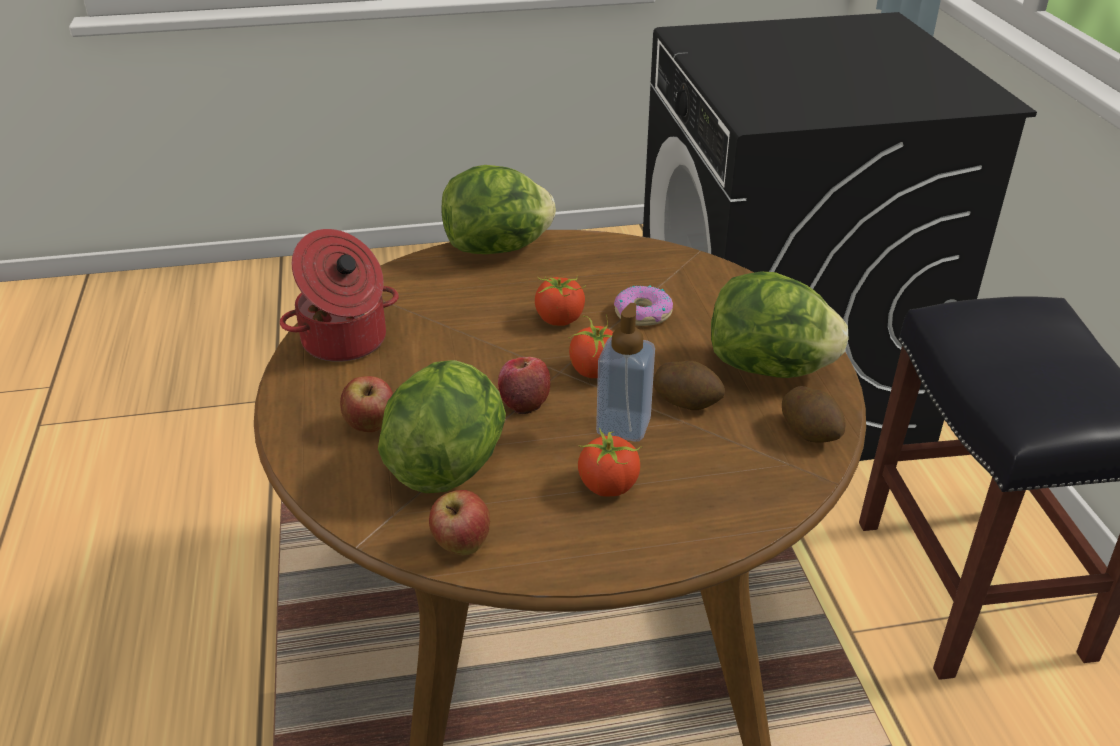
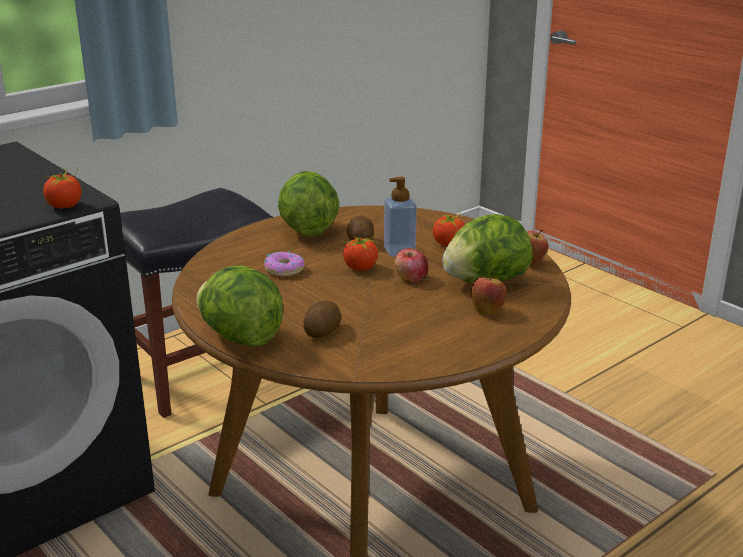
camera: 120 degrees left, 10 degrees down
(345, 342) = (422, 350): cooking pot -> none
(560, 319) = (317, 290): tomato -> tomato (64, 206)
(810, 431) = (352, 214): potato -> potato (322, 331)

